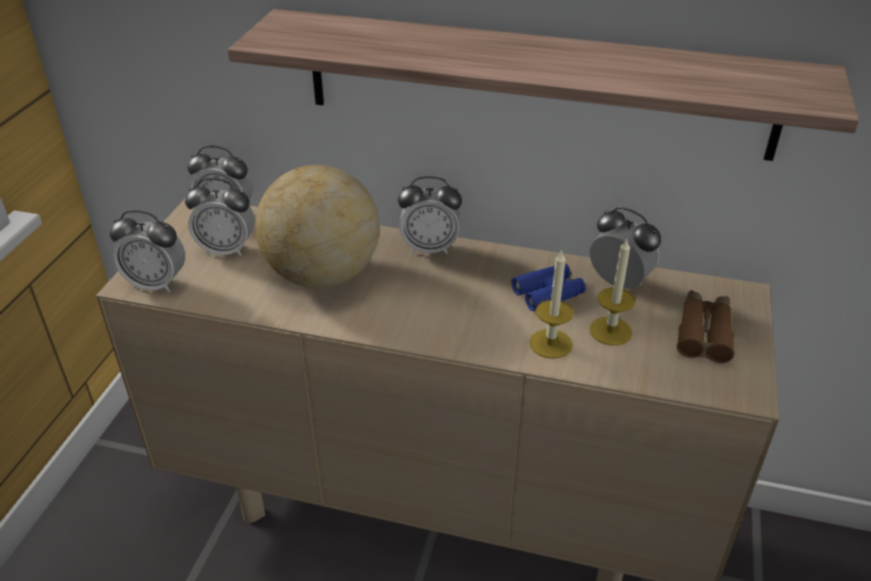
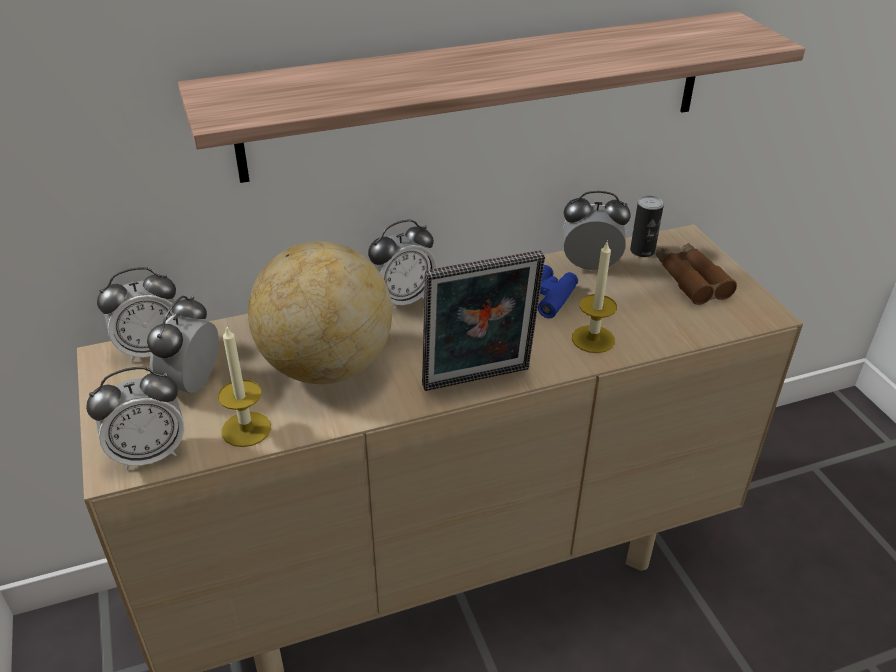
camera: 35 degrees left, 0 degrees up
(227, 249) = (192, 384): alarm clock -> alarm clock turned 135 degrees clockwise
(418, 335) = (478, 381): none -> picture frame
(610, 331) = (626, 308): candle -> candle (246, 429)
(685, 288) = (642, 251): none -> can

